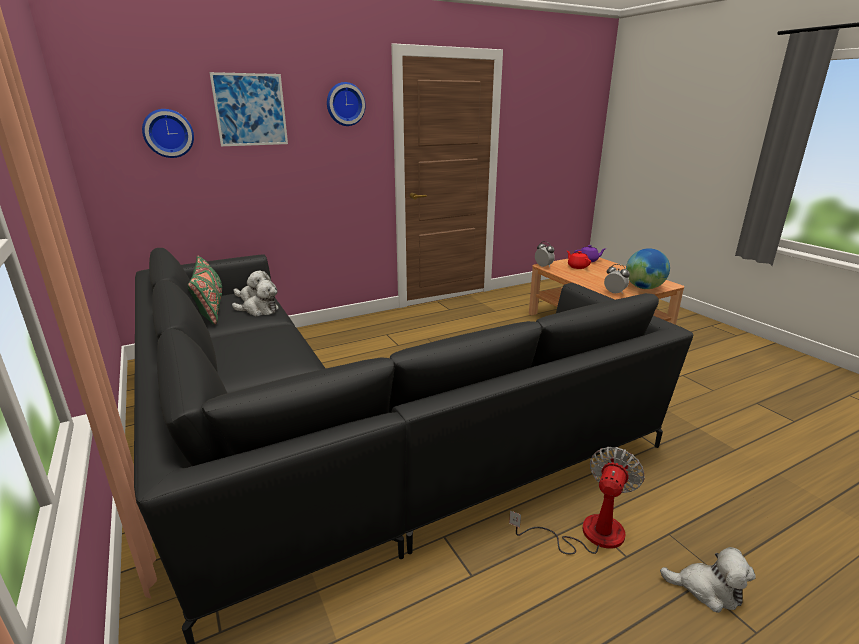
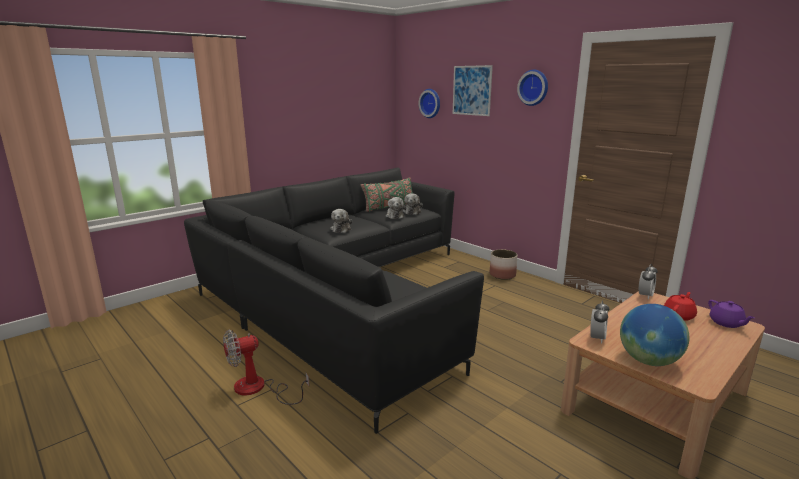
camera: 75 degrees right, 5 degrees down
(364, 325) = (502, 275): none -> planter
(587, 533) = (259, 389): fan -> fan turned 135 degrees clockwise
(707, 589) = (203, 441): plush toy -> plush toy (341, 229)

